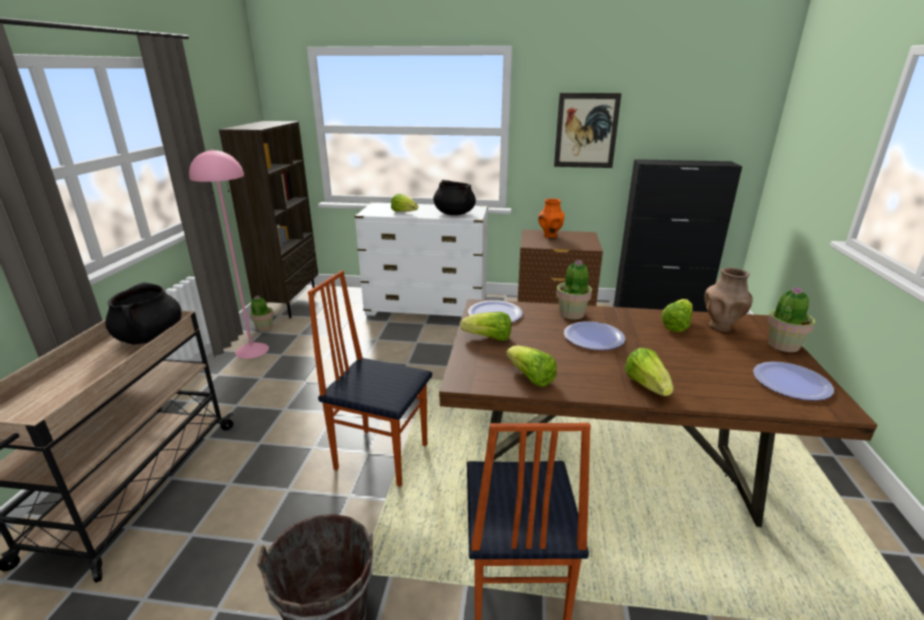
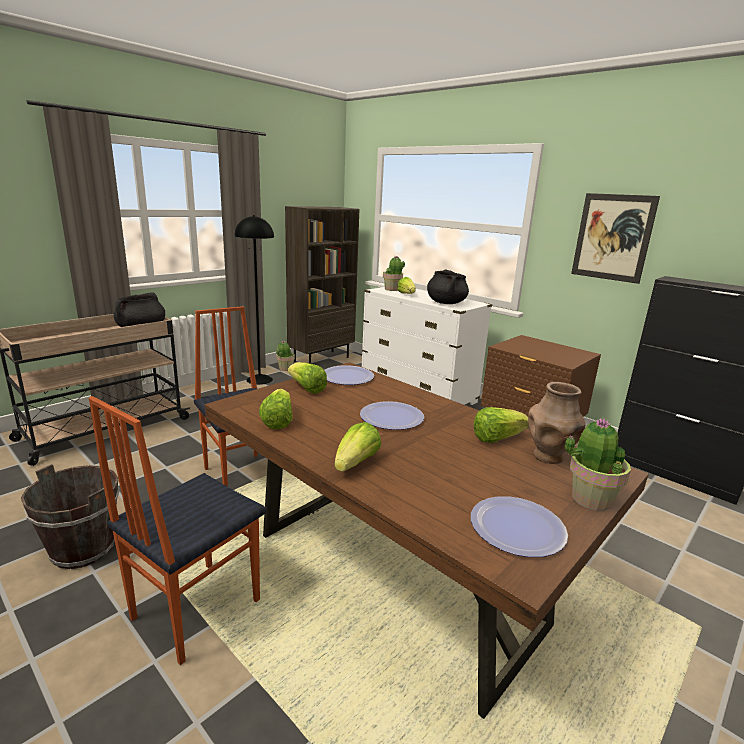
camera: 35 degrees right, 5 degrees down
(252, 350) = (260, 379): pink floor lamp -> black floor lamp
(550, 236) = (539, 345): orange vase -> none
(572, 313) = (412, 397): potted plant -> potted plant (392, 289)

